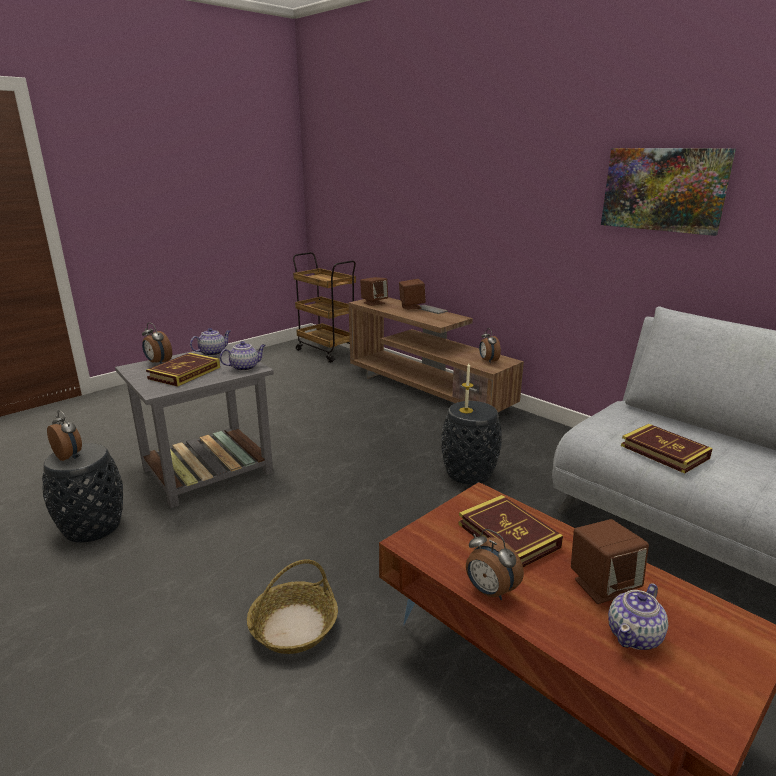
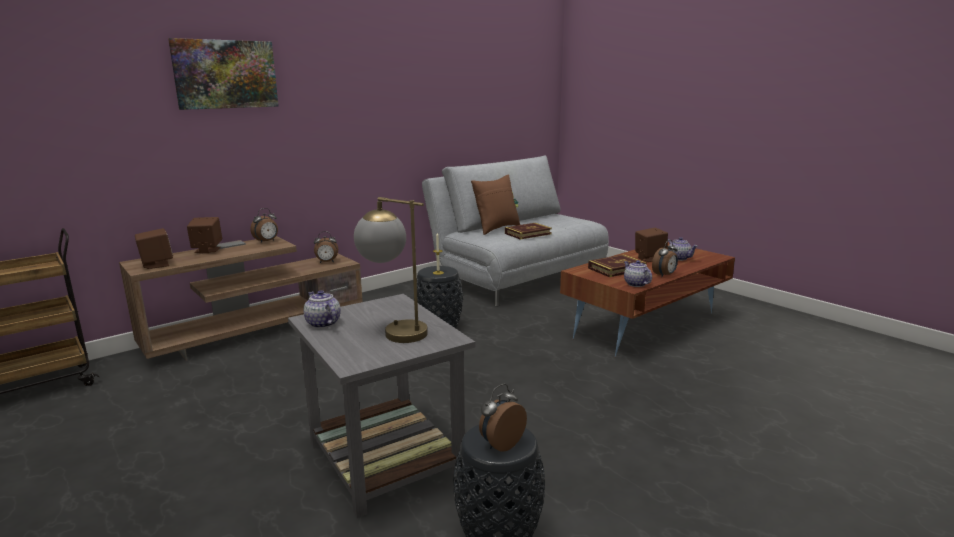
camera: 85 degrees left, 5 degrees down
(158, 363) = (343, 350): alarm clock -> alarm clock (267, 241)
(184, 373) = (393, 331): book -> table lamp
(245, 367) = (390, 304): teapot -> teapot (635, 284)
(294, 626) = (626, 393): basket -> none
(663, 189) = (408, 94): picture -> picture (225, 74)
(671, 427) = (496, 229): none -> brown pillow

